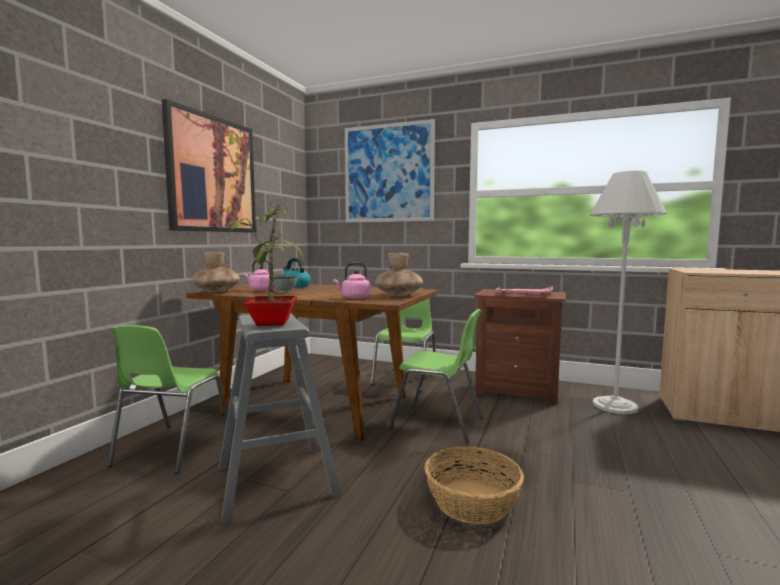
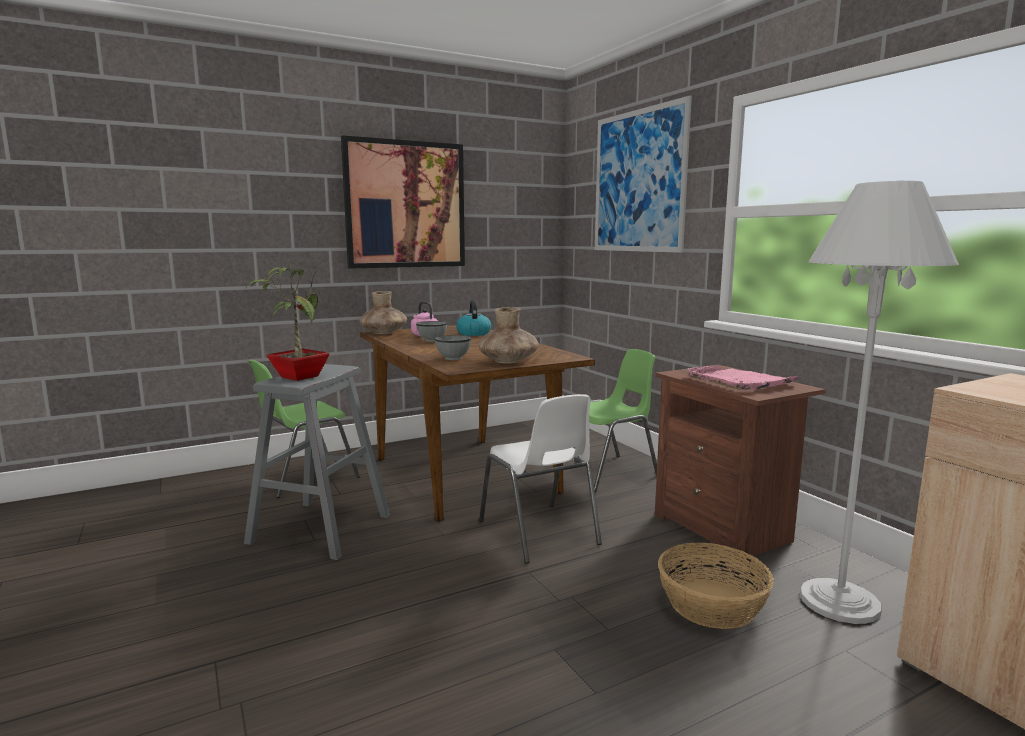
camera: 40 degrees right, 5 degrees up
(354, 298) = (453, 358): pink kettle -> grey bowl
(438, 424) = (539, 533): green chair -> white chair
(473, 502) = (418, 615): basket -> basket (712, 605)

